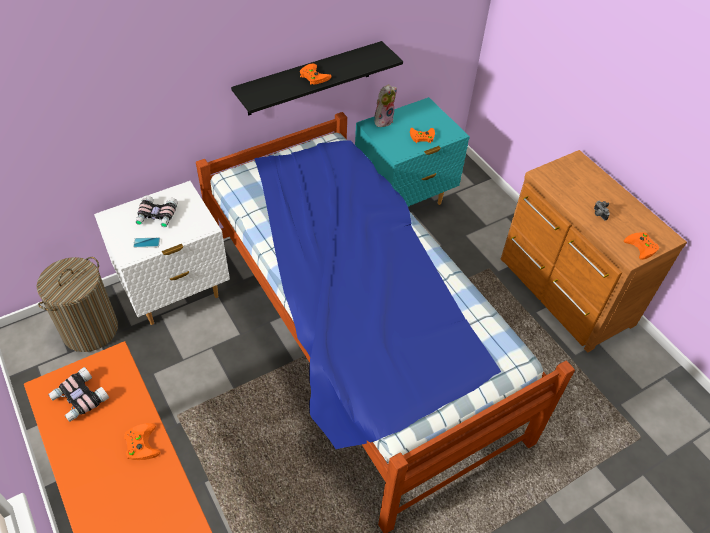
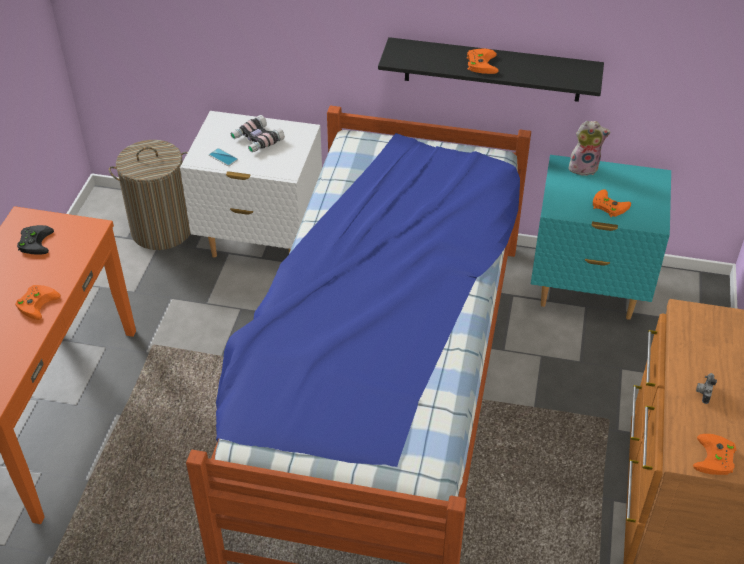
camera: 45 degrees right, 5 degrees down
(79, 399) = (34, 241): binoculars -> black game controller

